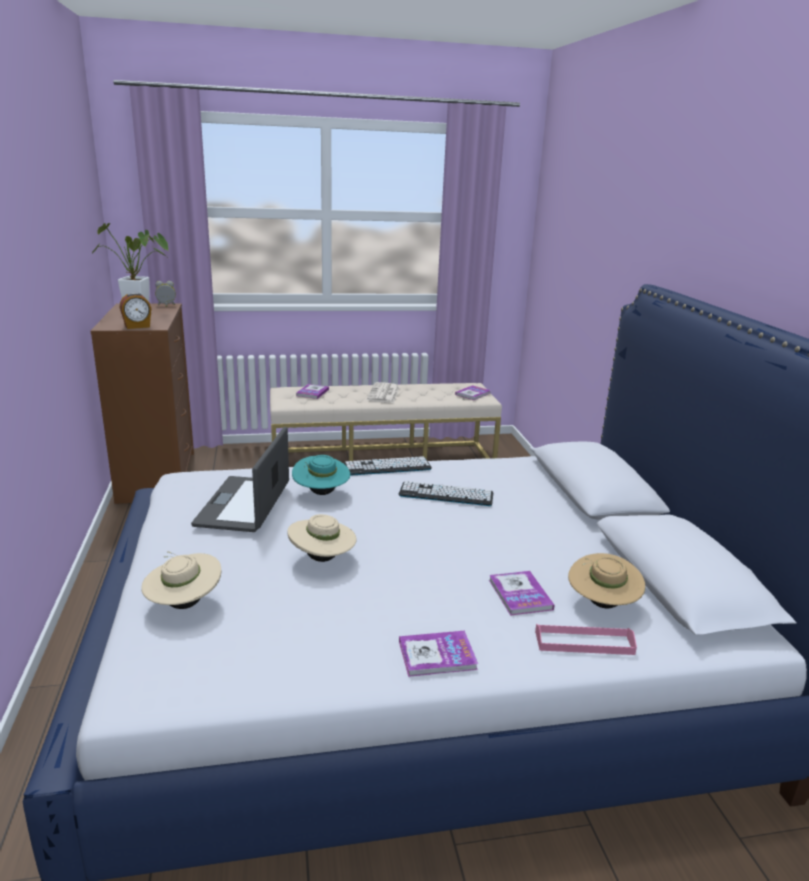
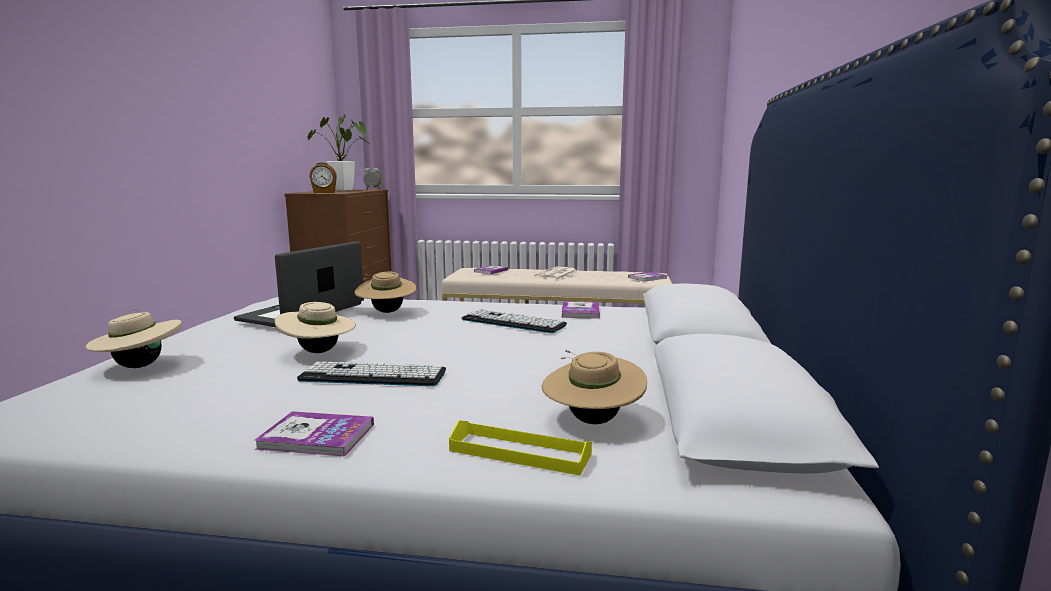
camera: 20 degrees right, 10 degrees down
(321, 493) = (386, 312): turquoise hat -> beige hat
(387, 467) = (479, 303): keyboard -> keyboard (373, 376)
(520, 594) = (493, 400): book -> book (580, 312)
(584, 643) = (519, 453): pink tray -> yellow tray

